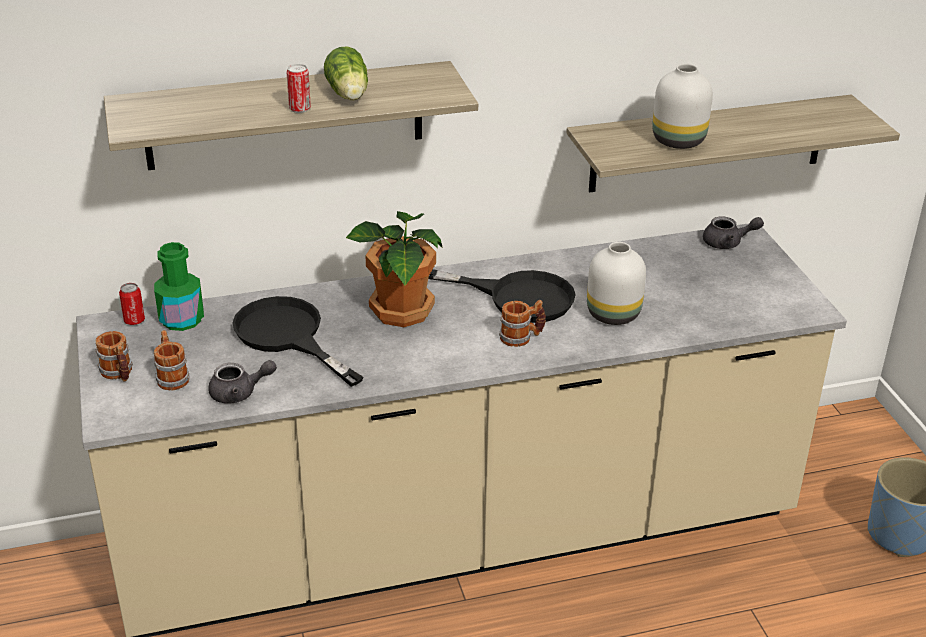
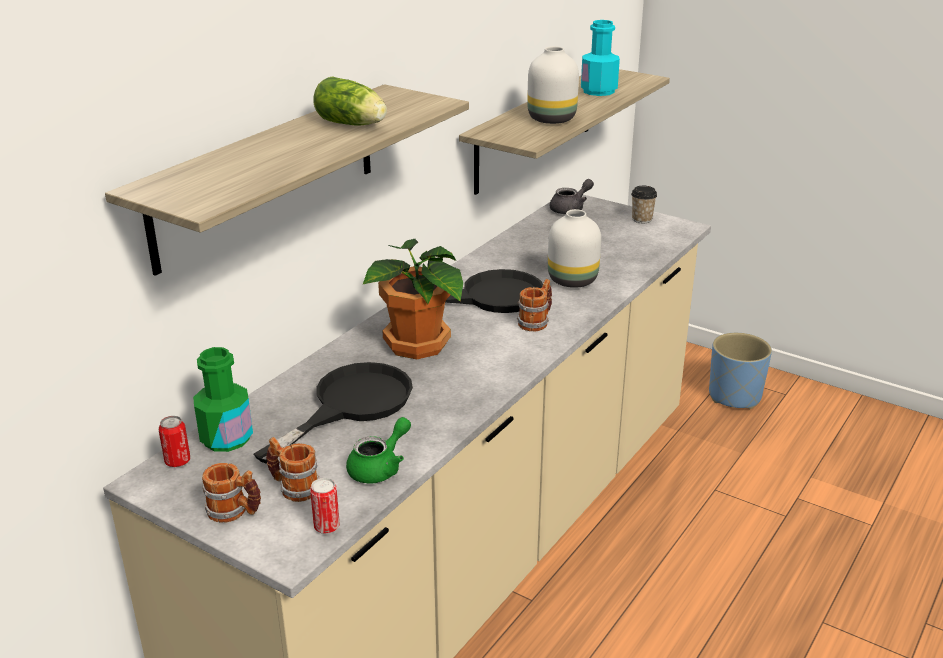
camera: 40 degrees left, 5 degrees down
(239, 393) = (380, 467): grey teapot -> green teapot
(287, 336) = (351, 405): black frying pan -> black frying pan turned 120 degrees clockwise
(300, 109) = (332, 144): can -> can (327, 527)
(781, 283) = (642, 219): none -> cup
(787, 124) = (598, 91): none -> turquoise bottle

